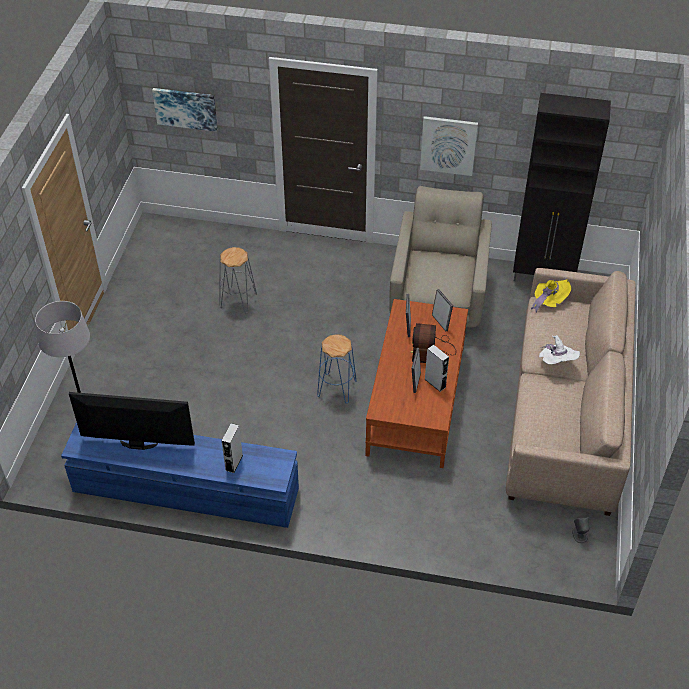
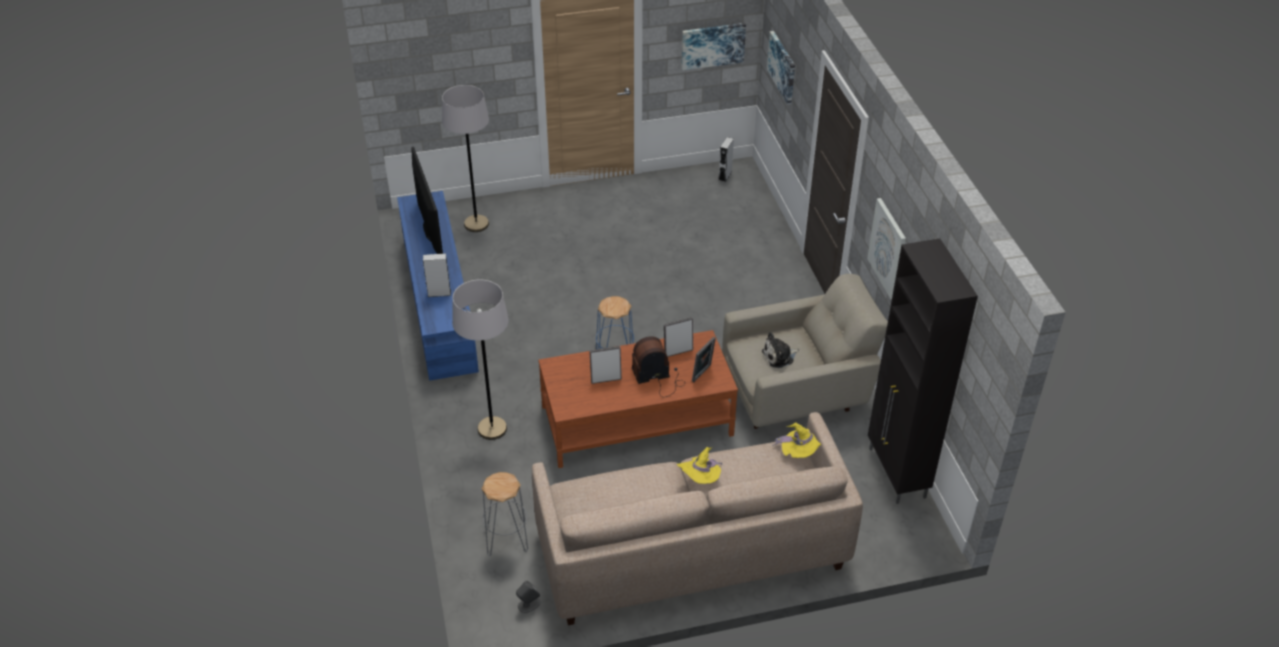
camera: 65 degrees right, 5 degrees down
(108, 137) = (712, 45): none -> picture
(238, 300) = (684, 255): grey stool -> grey stool (507, 538)
(374, 499) = (492, 429): none -> grey floor lamp
(435, 383) = (613, 394): grey speaker -> grey speaker (725, 175)
(441, 274) = (779, 356): none -> plush toy
(556, 362) = (700, 480): white hat -> yellow hat

